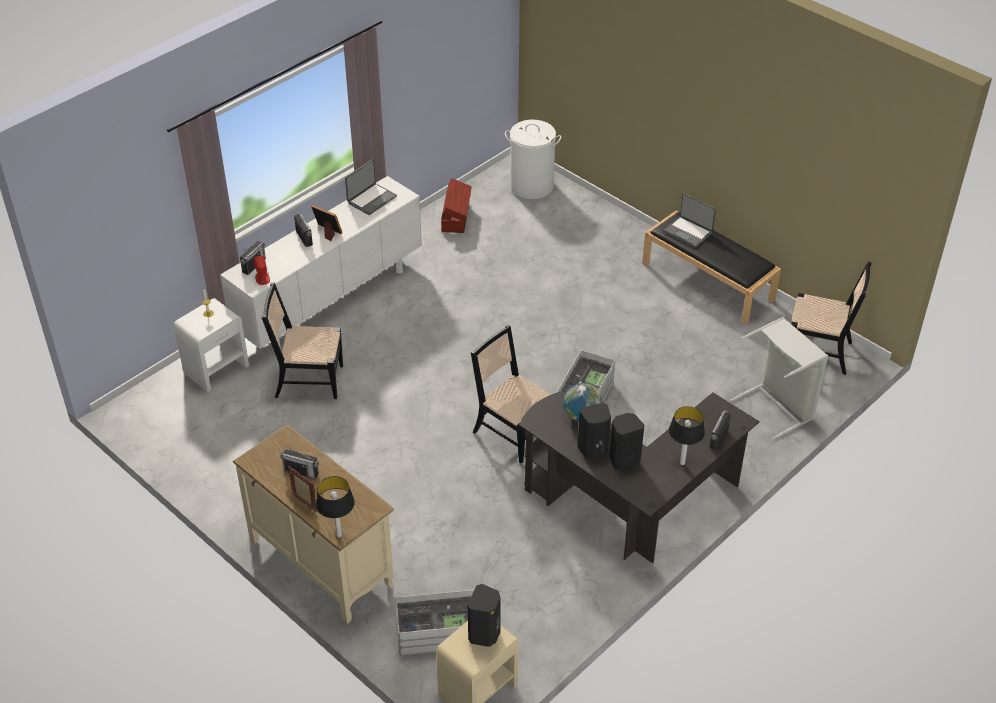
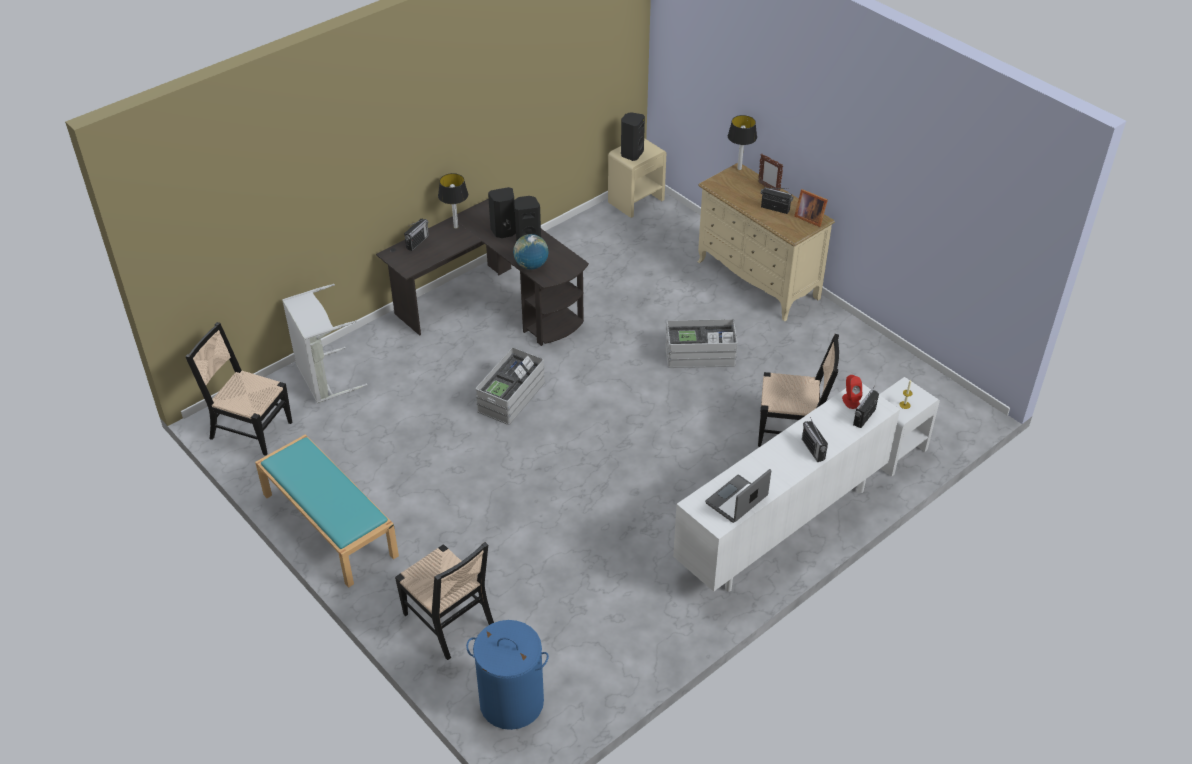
camera: 175 degrees left, 0 degrees up
(327, 232) = (786, 455): picture frame -> picture frame (809, 218)
(438, 633) = (663, 232): grey storage box -> grey storage box (700, 354)
(456, 217) = (624, 649): brown storage box -> none
(513, 434) = (586, 368): chair -> chair (448, 621)
(531, 186) = (511, 702): white laundry basket -> blue laundry basket
(688, 232) = (342, 508): laptop -> none
(708, 282) = (328, 524): black bench -> turquoise bench

